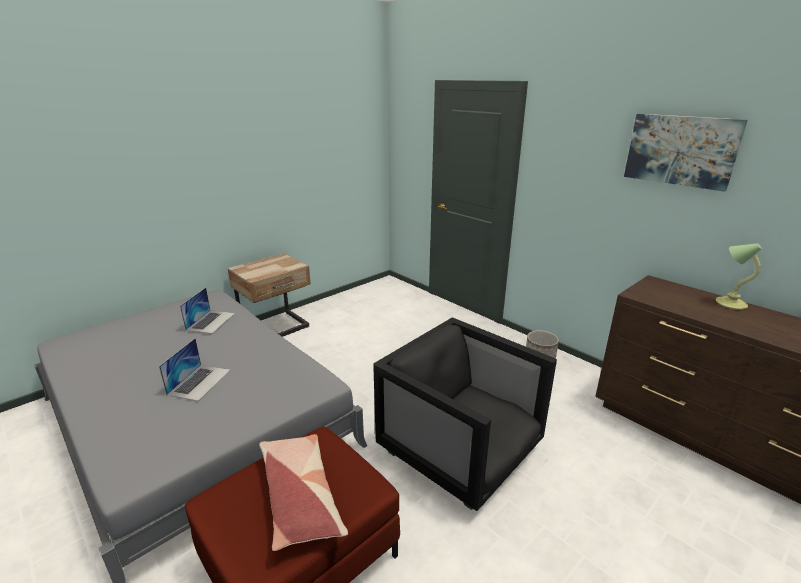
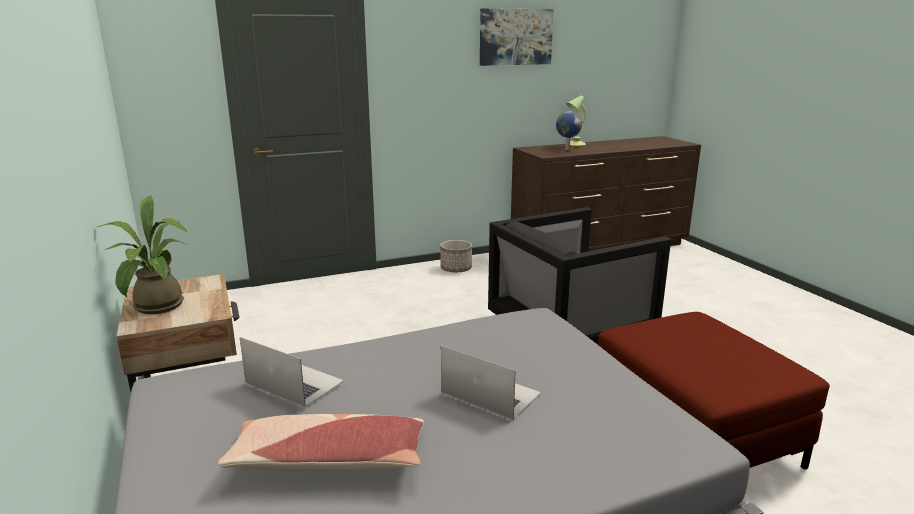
camera: 70 degrees left, 5 degrees down
(258, 265) = (156, 308): none -> potted plant
(300, 496) = (710, 346): pillow -> pillow (327, 461)
(691, 301) = (566, 149): none -> globe

